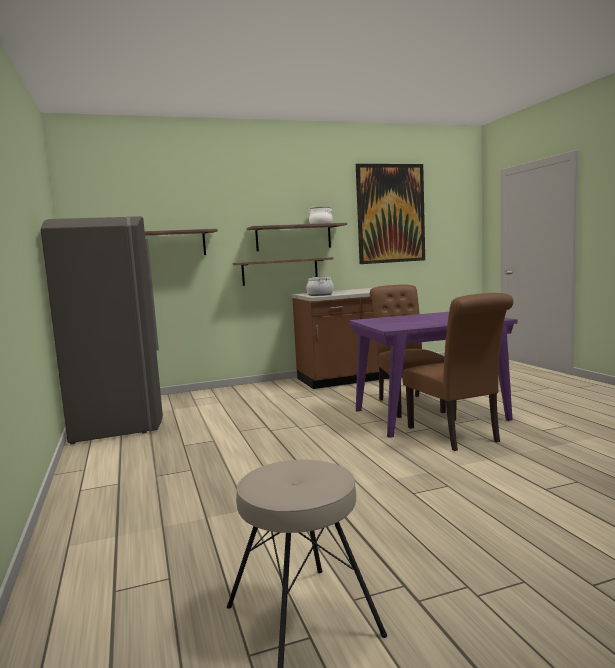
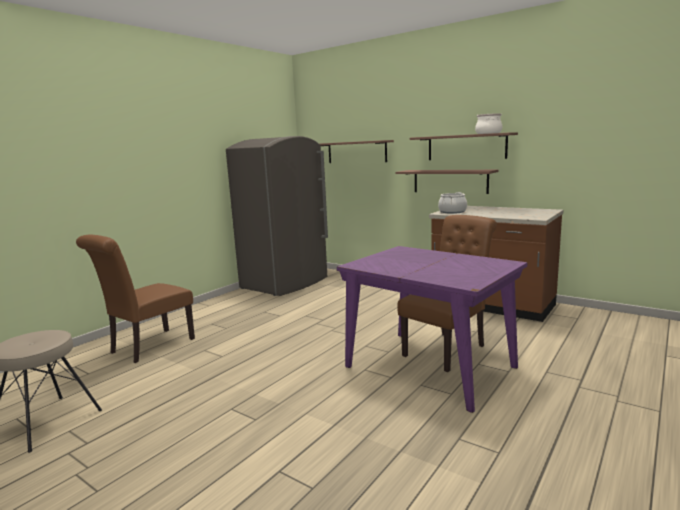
camera: 55 degrees right, 5 degrees up
(391, 213) = (596, 116): picture -> none
(456, 436) = (382, 394): brown chair -> brown chair (148, 347)

